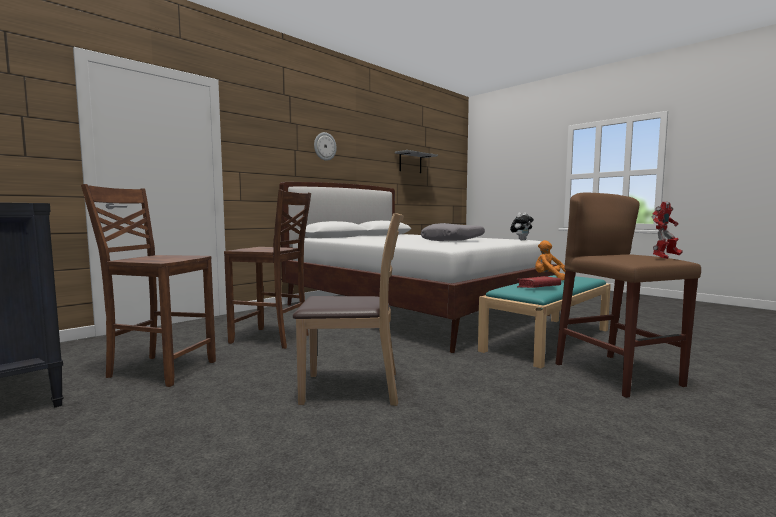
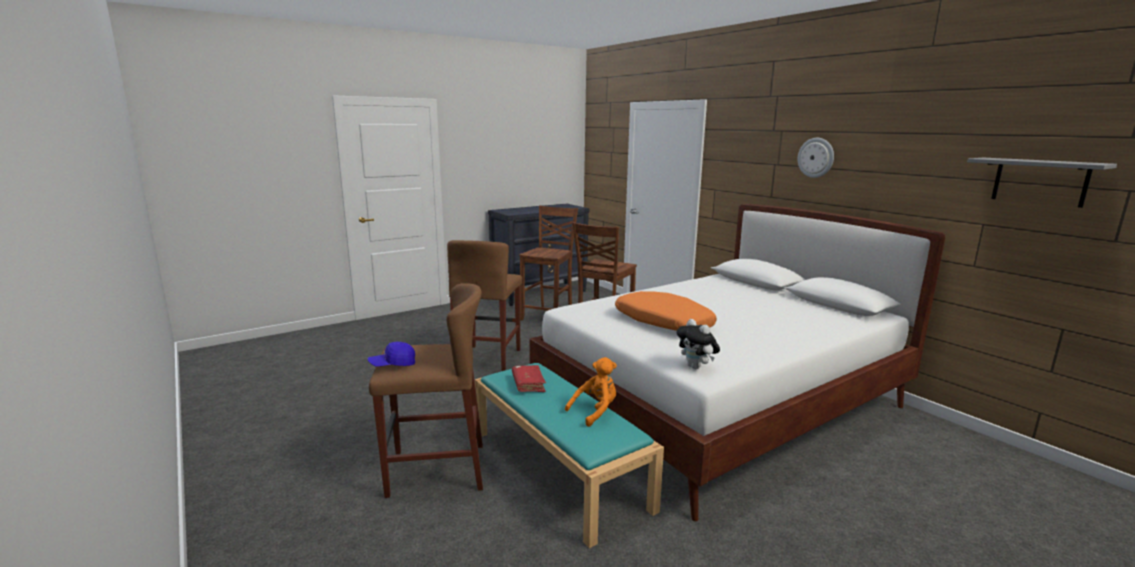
camera: 100 degrees right, 10 degrees up
(352, 388) = (487, 359): brown chair -> brown stool
(453, 241) = (662, 322): grey pillow -> orange pillow
(665, 258) = (392, 364): toy robot -> blue cap

